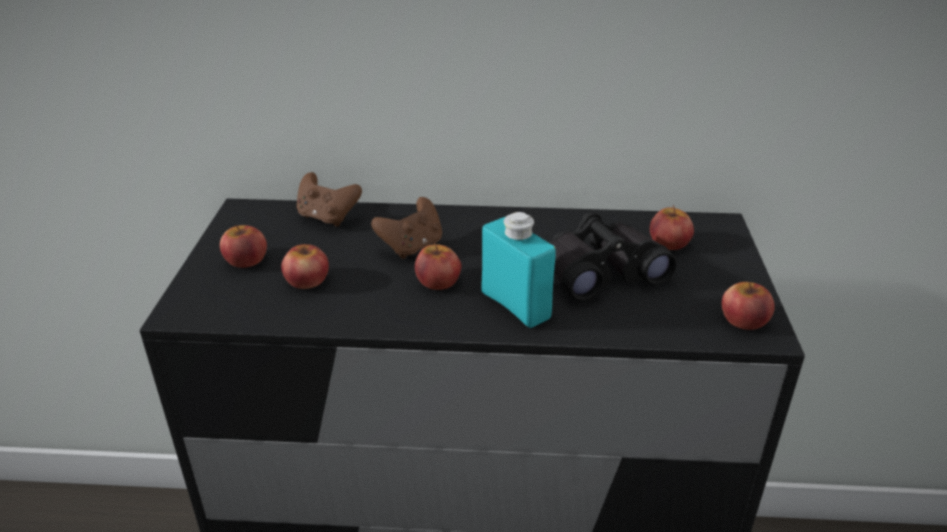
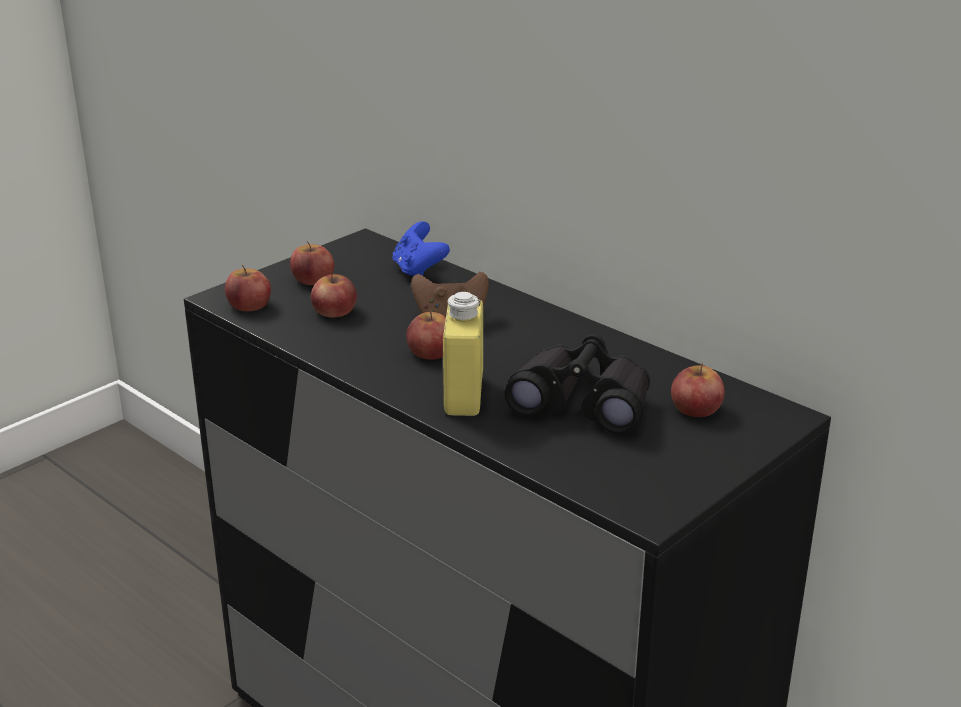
camera: 40 degrees right, 5 degrees down
(327, 217) = (418, 271): brown game controller -> blue game controller
(515, 305) = (464, 394): turquoise bottle -> yellow bottle
(744, 320) = (649, 494): apple -> apple (249, 304)

